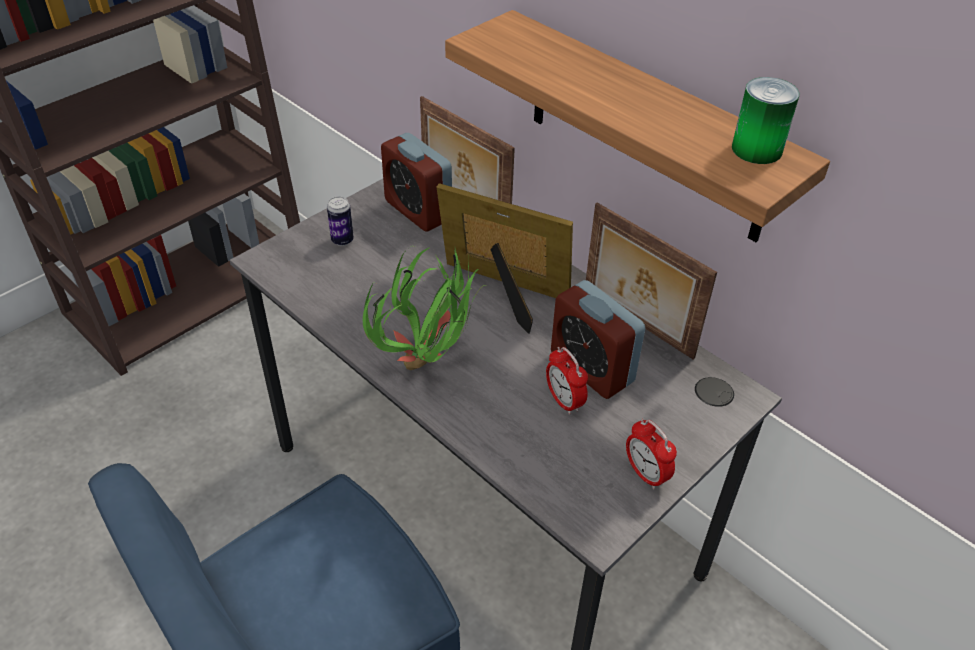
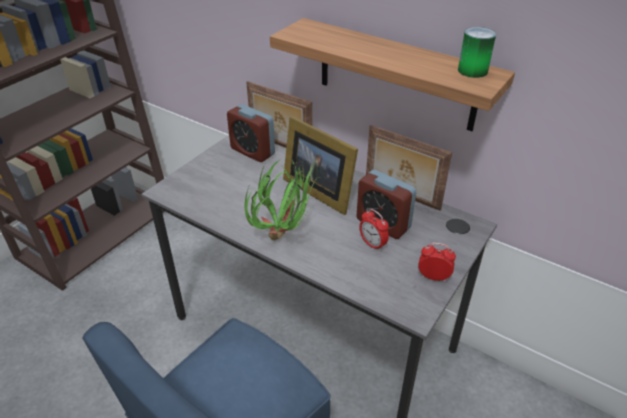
camera: 10 degrees left, 5 degrees down
(342, 240) = (210, 173): can -> none
(505, 293) = (318, 190): picture frame -> picture frame turned 150 degrees counterclockwise
(646, 474) = (433, 277): alarm clock -> alarm clock turned 150 degrees clockwise

